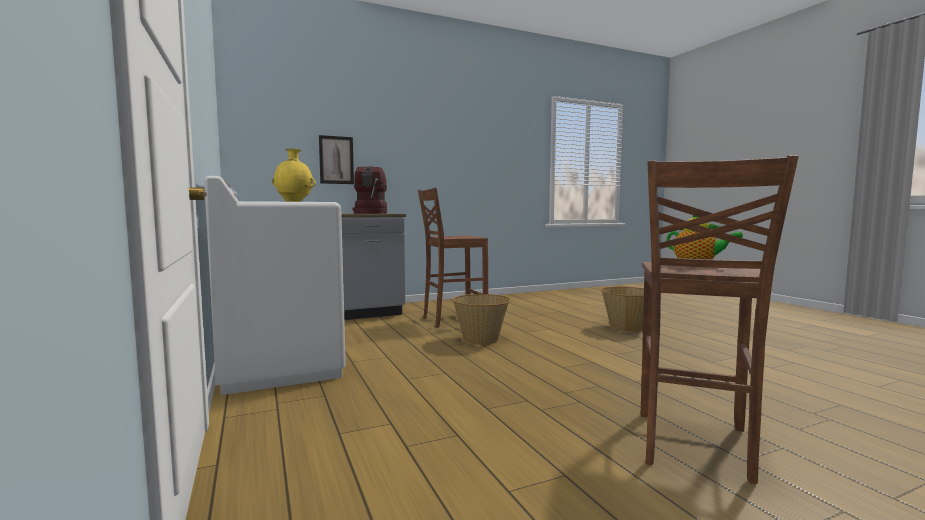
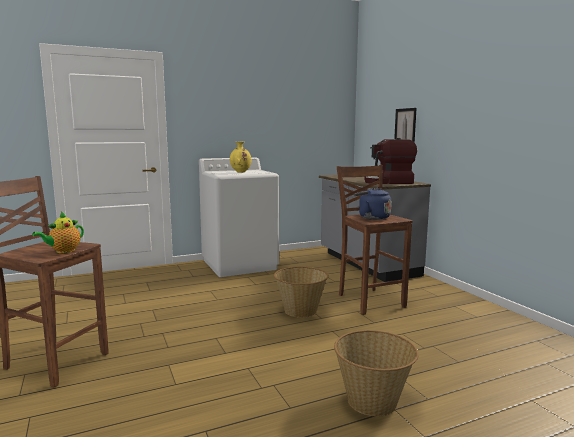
camera: 90 degrees right, 5 degrees up
(456, 237) = (372, 217): none -> blue kettle

